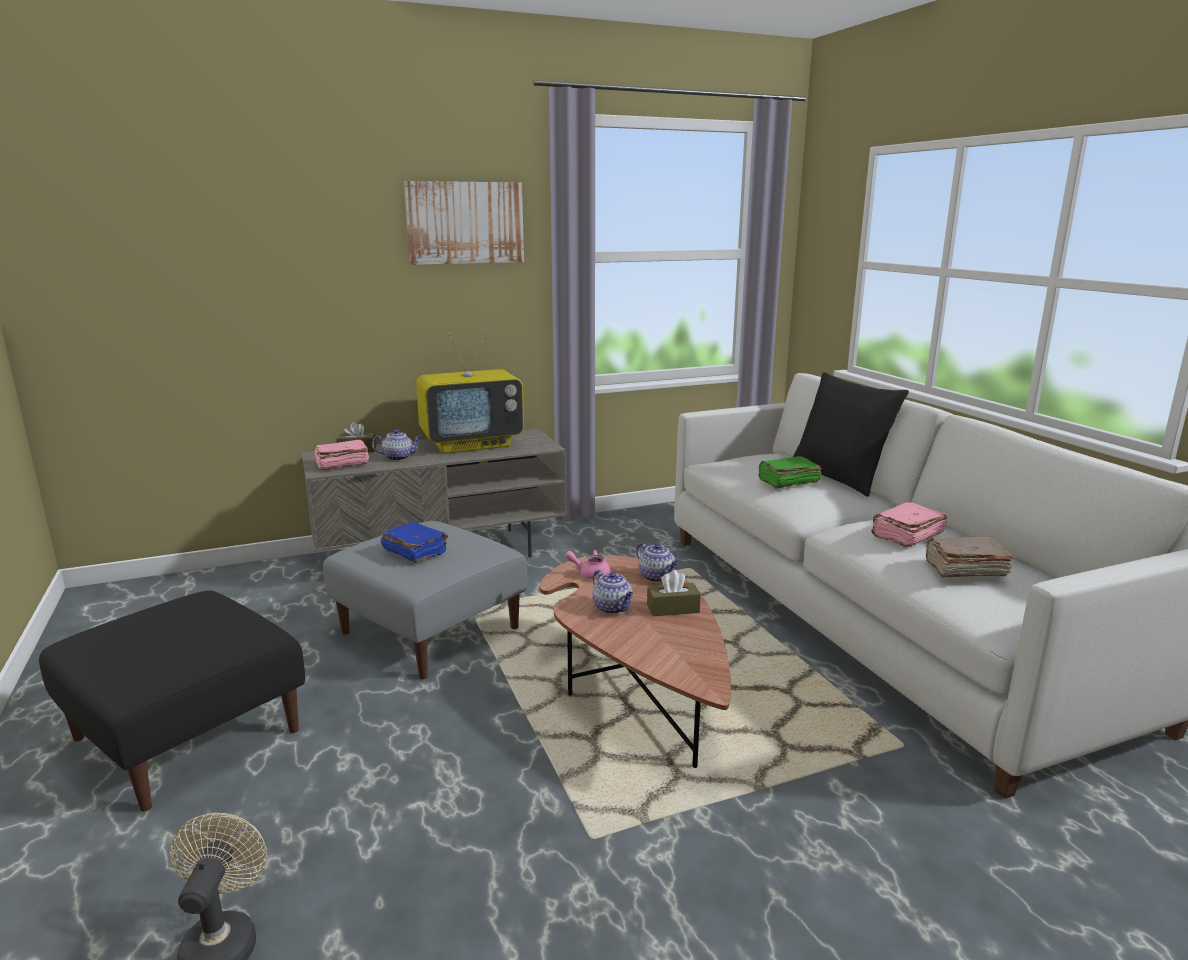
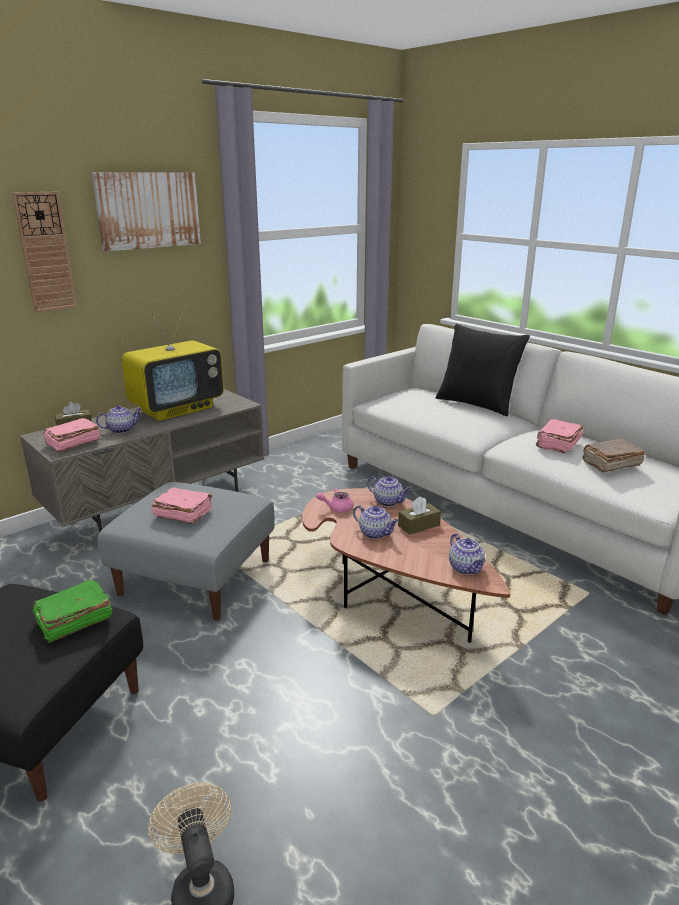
camera: 20 degrees left, 5 degrees up
(347, 262) = (45, 252): none -> wall clock
(415, 552) = (182, 514): blue book -> pink book
(693, 666) = (466, 568): none -> teapot
(787, 482) = (447, 412): green book -> green book (73, 621)

